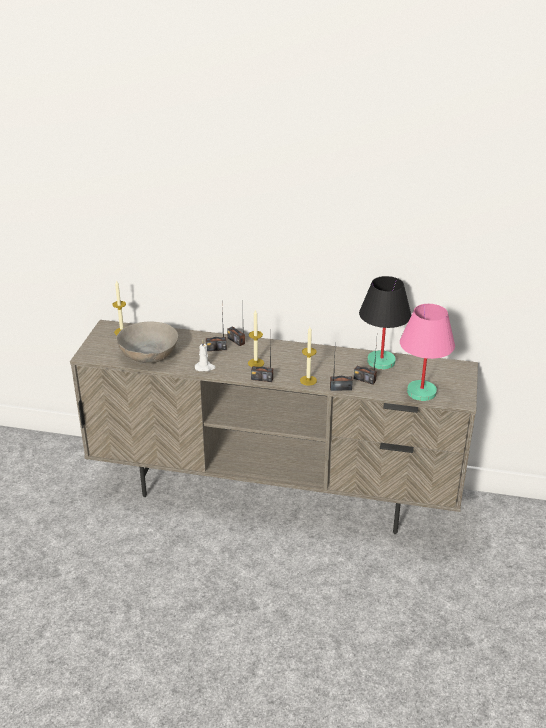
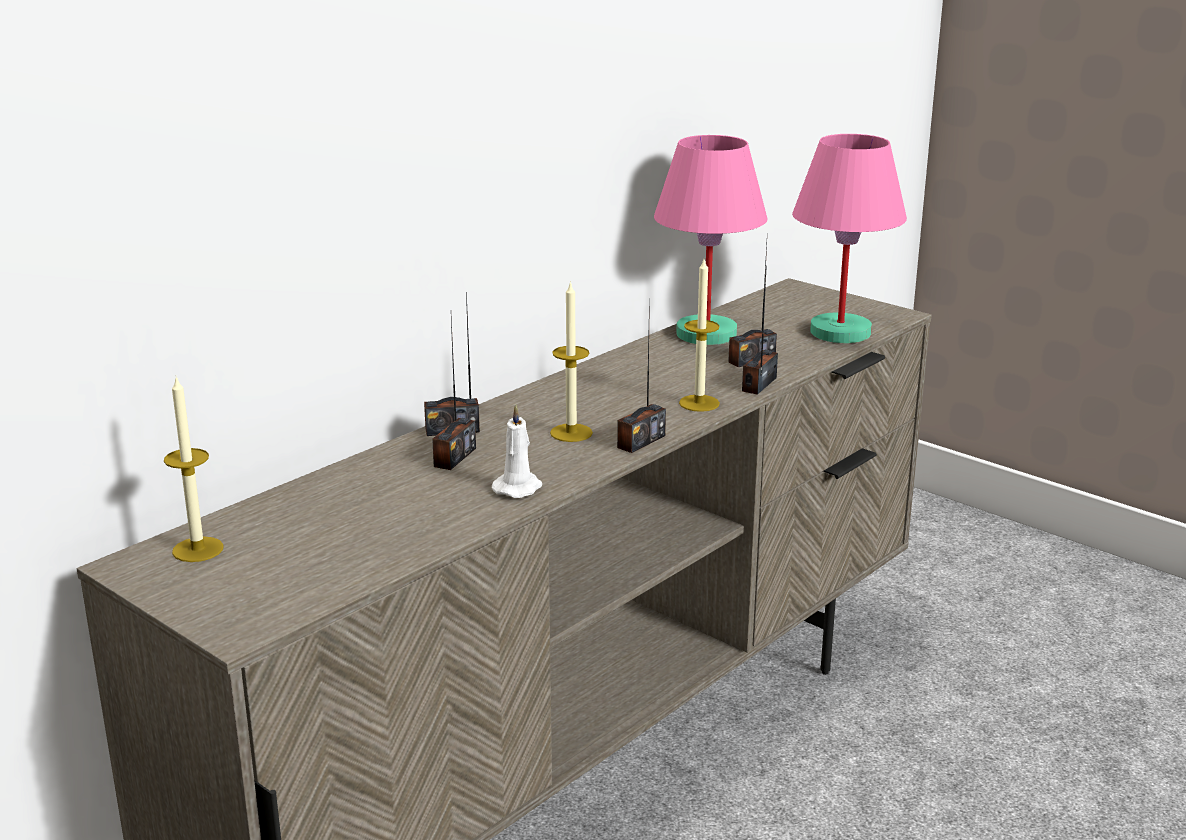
camera: 60 degrees left, 10 degrees down
(149, 354) = (363, 538): grey bowl -> none
(381, 362) = (707, 334): black table lamp -> pink table lamp

